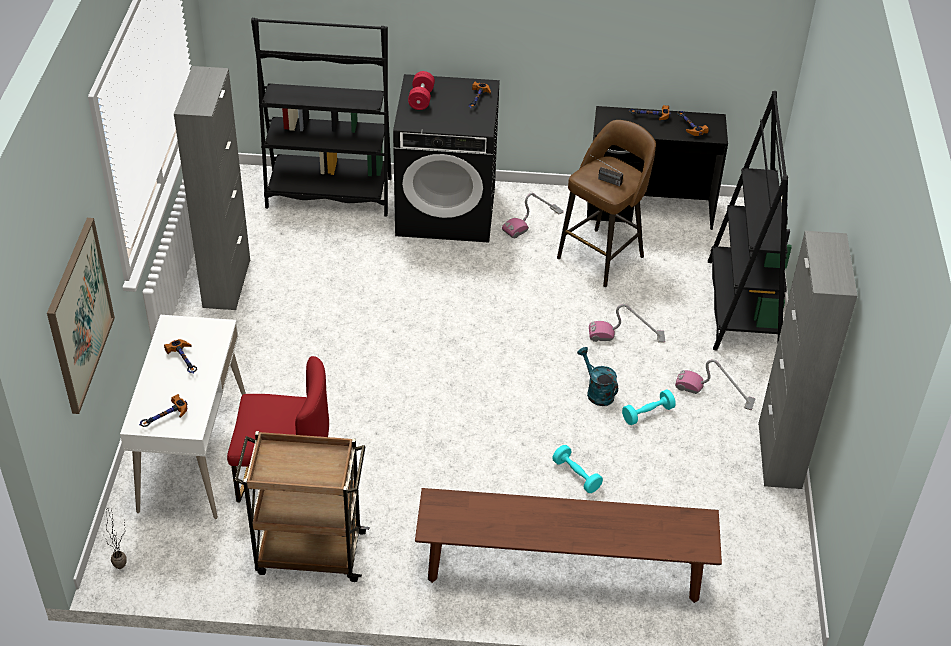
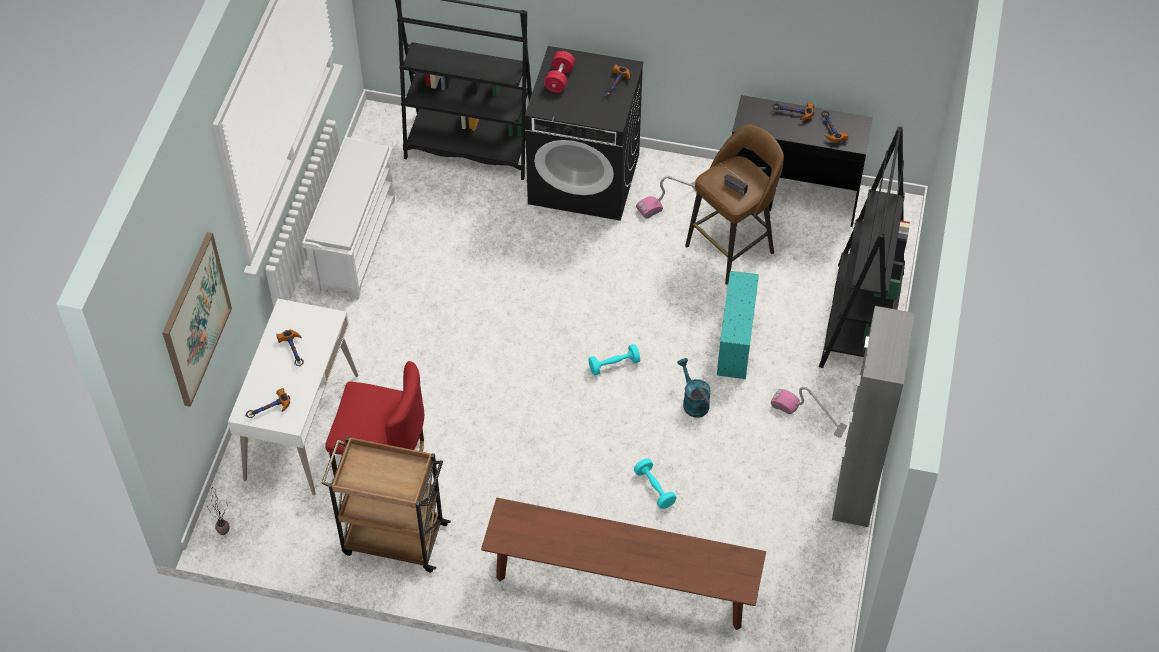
camera: 10 degrees right, 10 degrees up
(226, 283) = (355, 243): grey cabinet -> white shoe rack
(626, 336) = (735, 342): vacuum cleaner -> turquoise storage box
(647, 414) = (737, 430): turquoise dumbbell -> turquoise dumbbell (614, 365)

